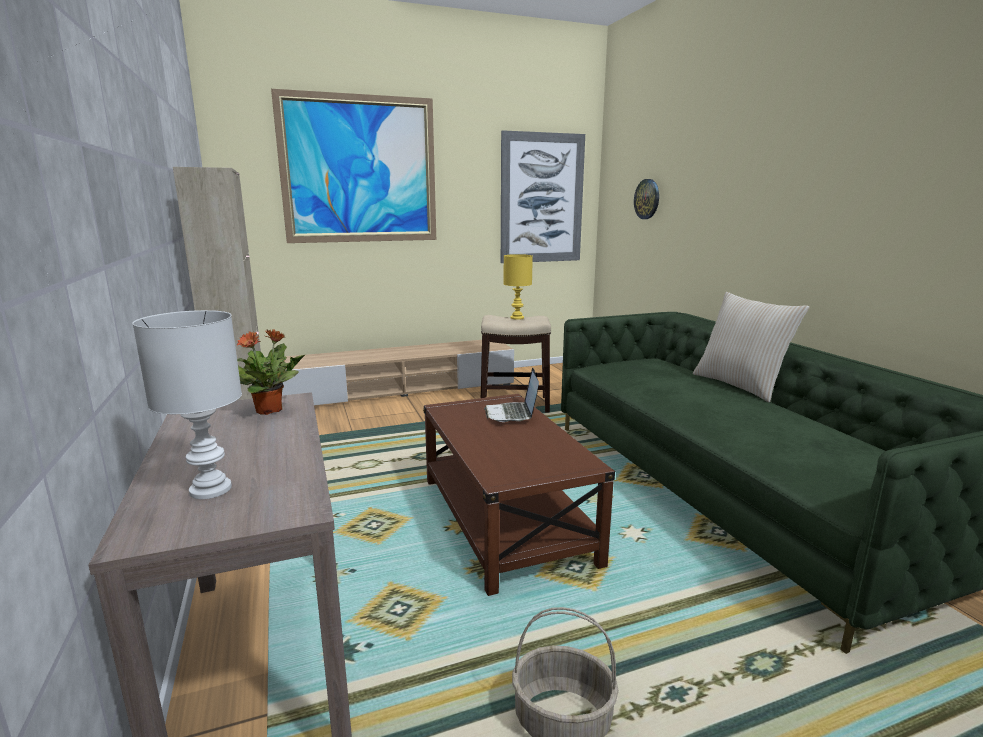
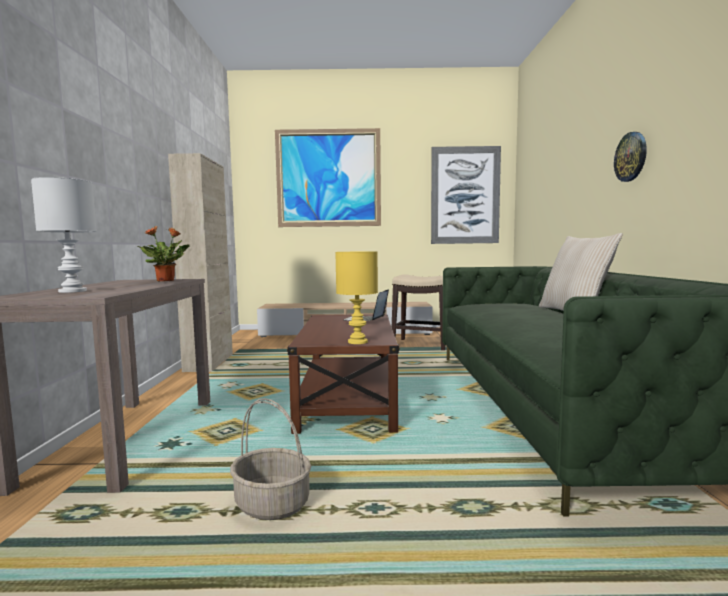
camera: 20 degrees right, 10 degrees down
(517, 318) = (424, 276): yellow table lamp -> yellow table lamp (357, 342)
(647, 199) = (541, 185): wall clock -> wall clock (631, 157)

